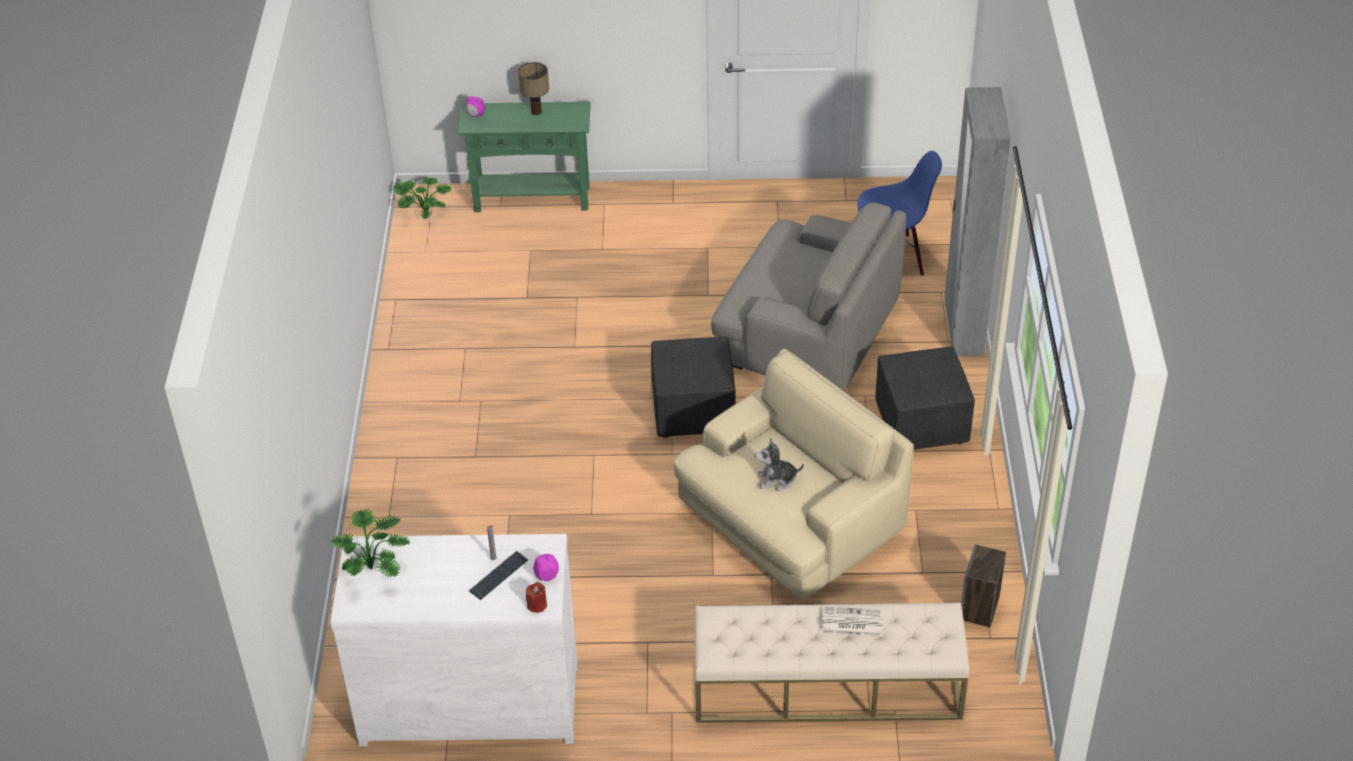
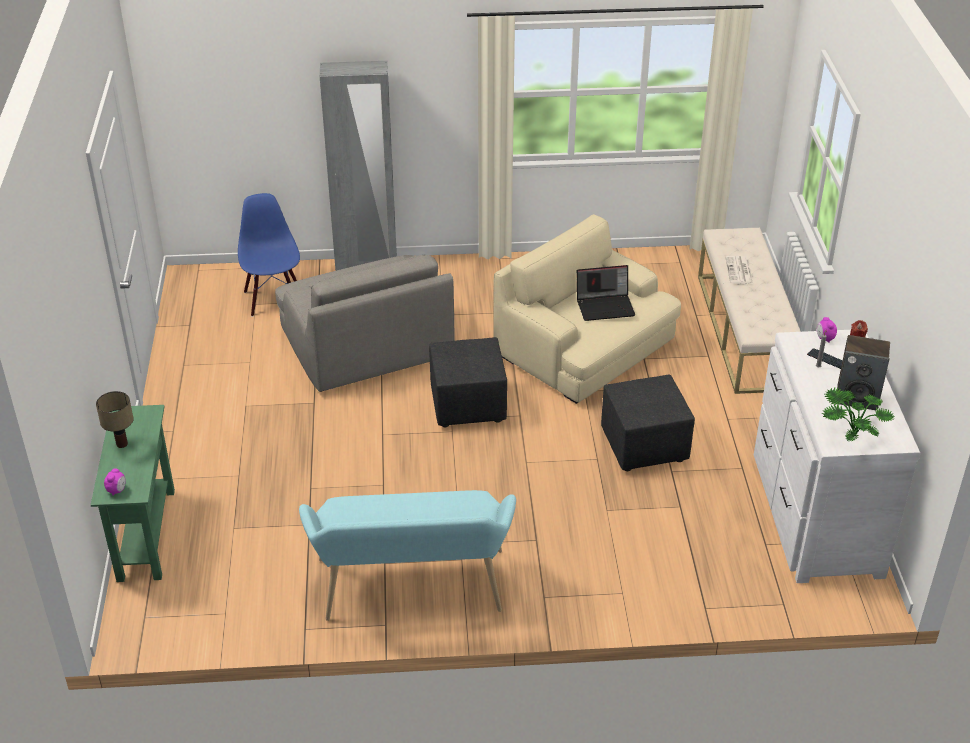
camera: 95 degrees left, 5 degrees down
(423, 213) = (154, 624): potted plant -> none
(425, 366) = (412, 591): none -> turquoise bench
(777, 480) = (605, 306): plush toy -> laptop
(807, 332) = (366, 345): grey armchair -> grey armchair turned 135 degrees clockwise
(920, 425) = (476, 288): black ottoman -> black ottoman (645, 446)
(979, 608) = (654, 266): speaker -> speaker (857, 397)

